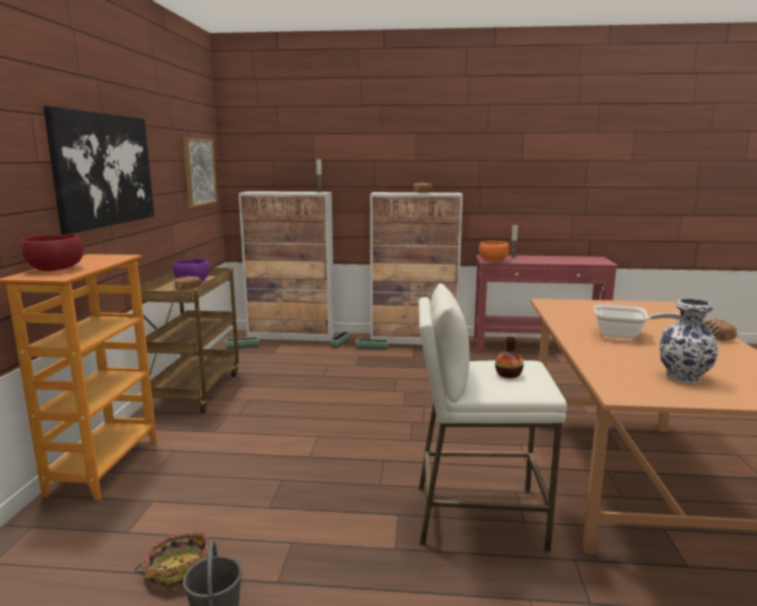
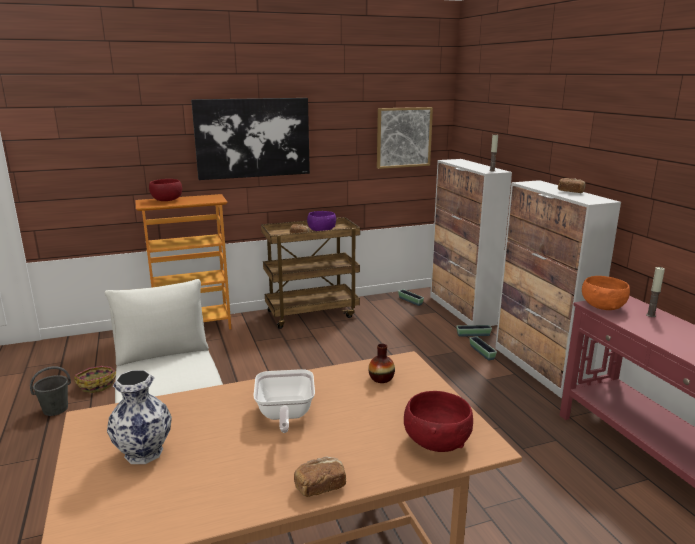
camera: 65 degrees right, 5 degrees up
(508, 374) = (163, 373): vase -> vase (381, 378)
(661, 311) = (436, 442): none -> red bowl

